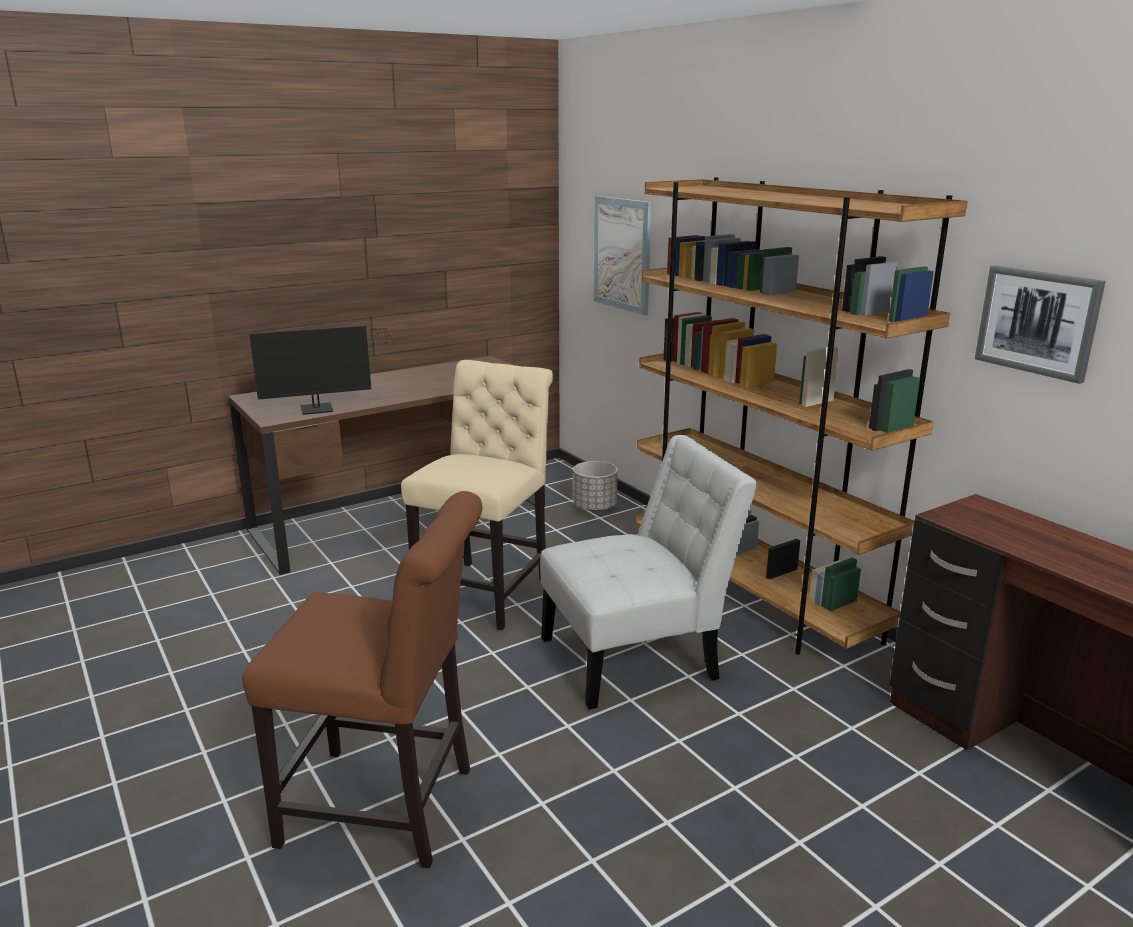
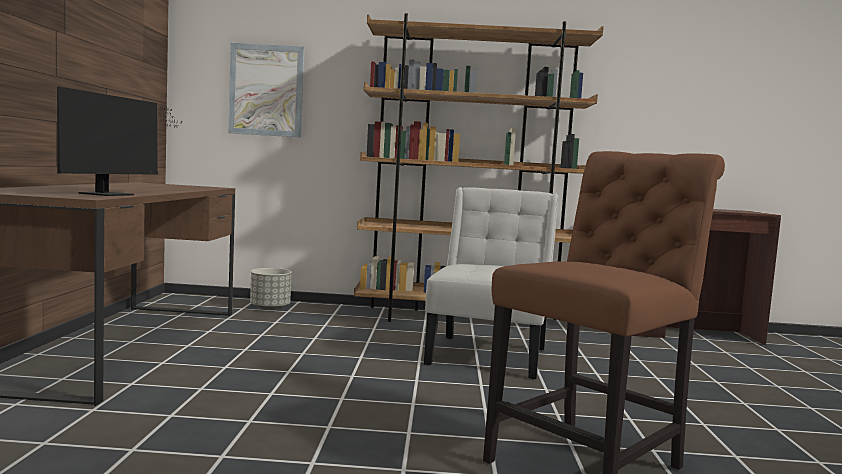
camera: 55 degrees left, 15 degrees down
(487, 591) = (322, 358): beige chair -> none
(1037, 322) = (629, 102): picture -> none

